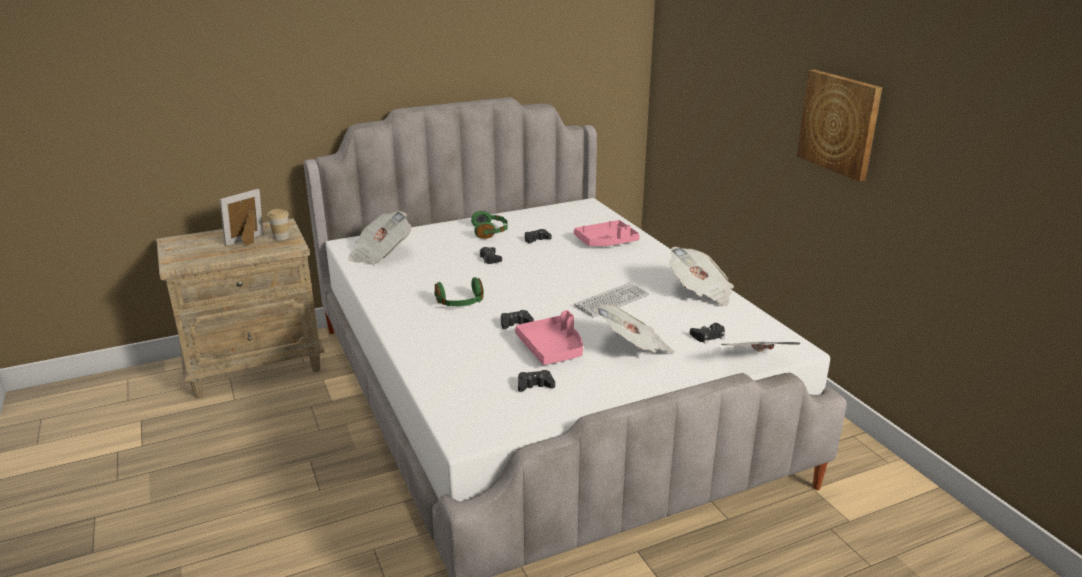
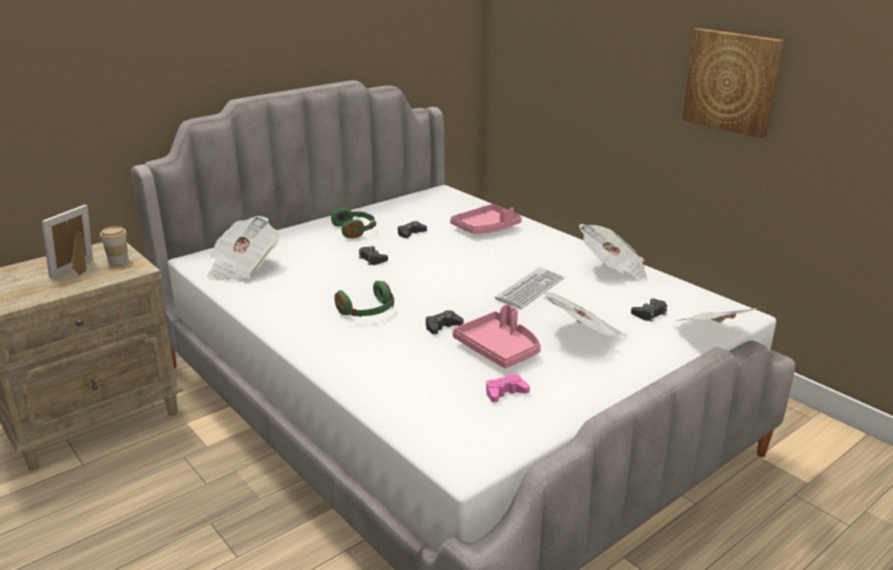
camera: 15 degrees left, 0 degrees up
(535, 385) = (505, 393): black game controller -> pink game controller

